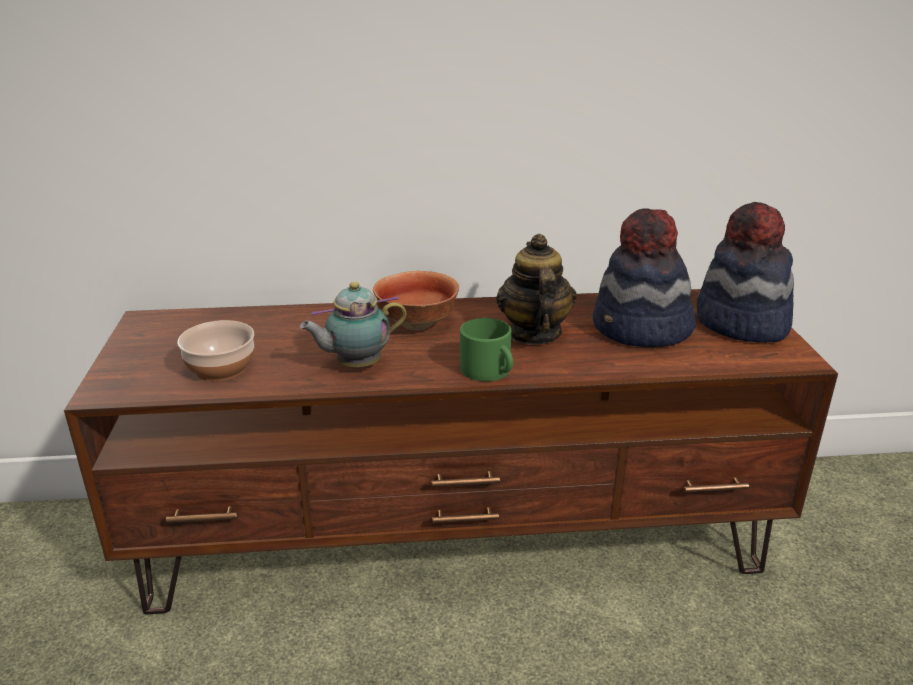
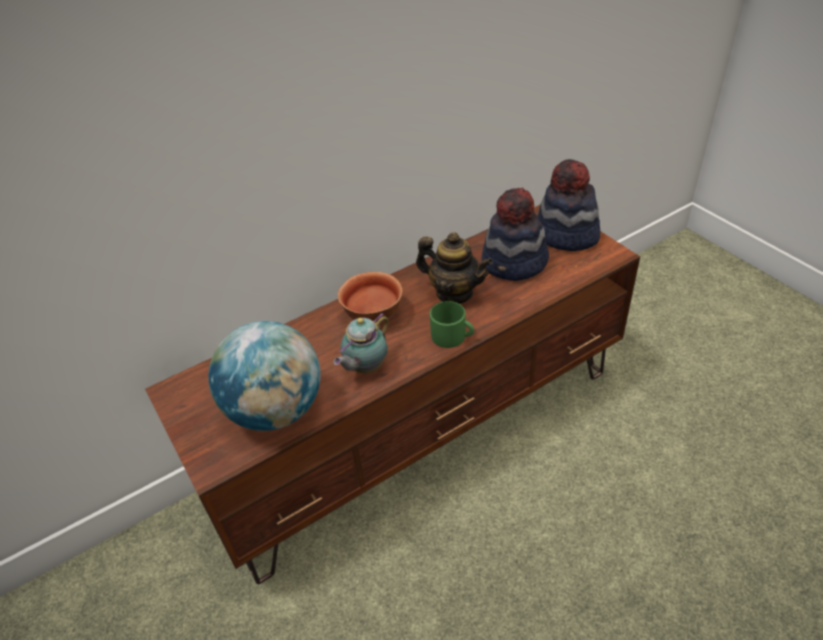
camera: 25 degrees left, 15 degrees up
(221, 369) = (276, 410): bowl -> globe
(533, 334) = (454, 293): teapot -> teapot turned 150 degrees clockwise

